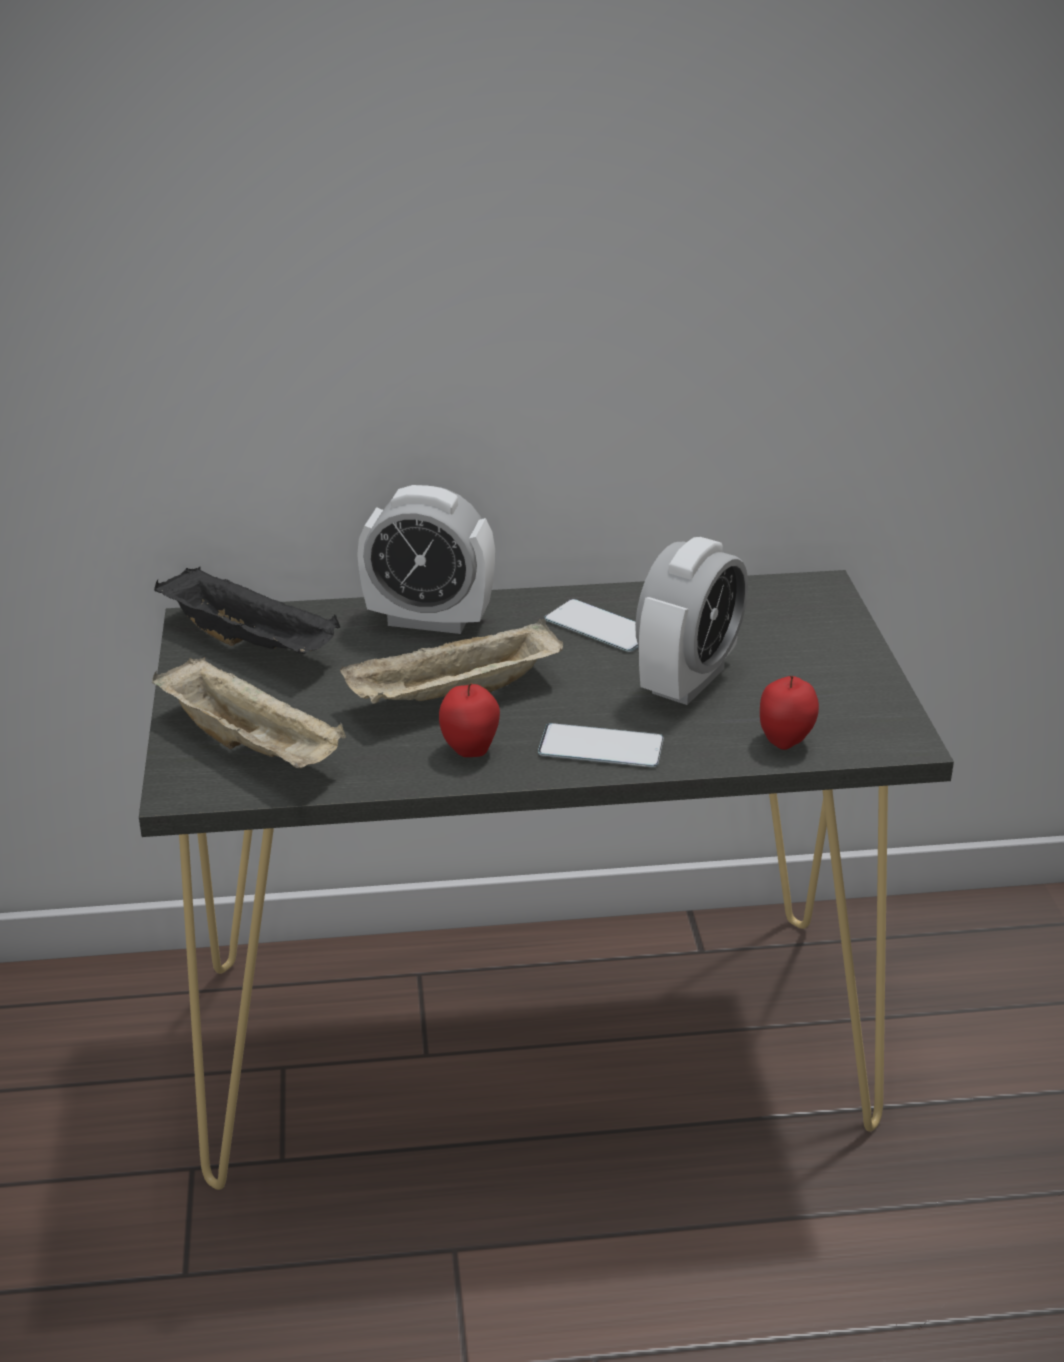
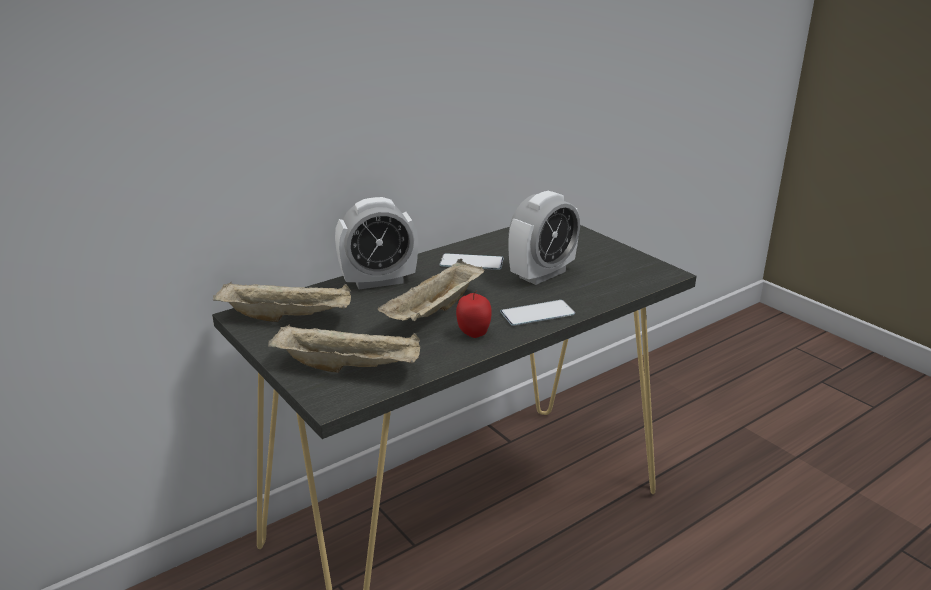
camera: 30 degrees left, 5 degrees down
(252, 643) = (288, 317): black tray -> beige tray
(687, 681) = (542, 274): alarm clock -> alarm clock turned 45 degrees clockwise
(785, 741) = (618, 287): apple -> none

